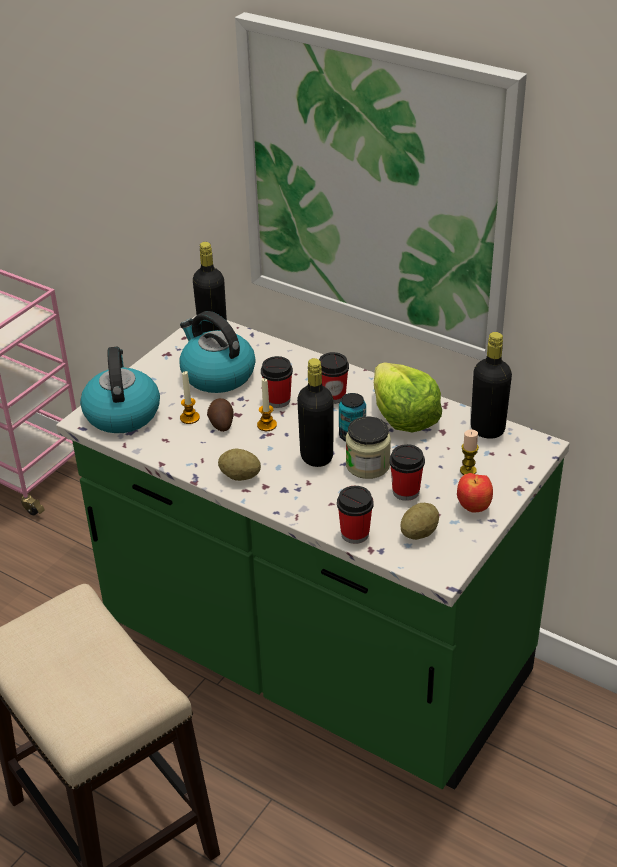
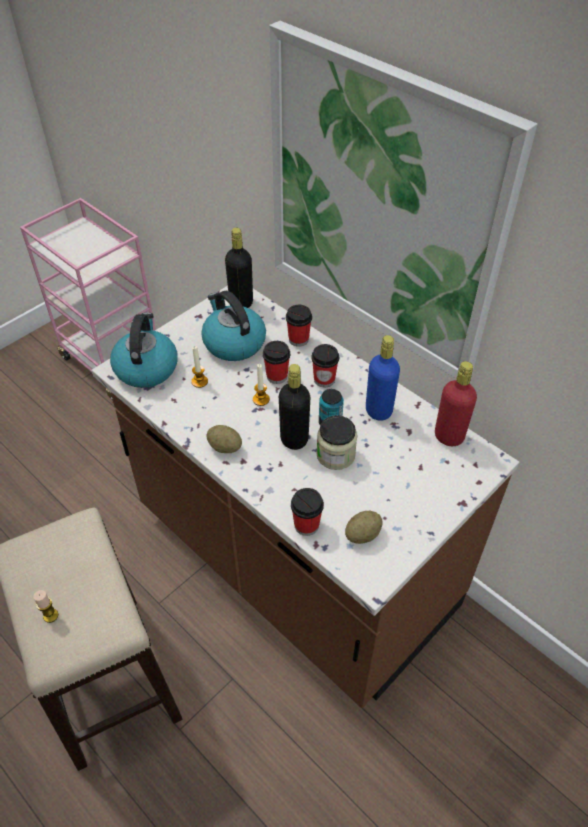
camera: 10 degrees right, 10 degrees up
(221, 423) = (224, 391): potato -> none
(315, 657) = (294, 561): green counter -> brown counter
(403, 417) = (378, 410): lettuce -> blue bottle
(406, 491) = (362, 488): cup -> cup (298, 339)
(468, 470) = (421, 476): candle -> candle (50, 615)
(474, 508) = (417, 517): apple -> none
(487, 430) = (449, 436): black bottle -> red bottle

